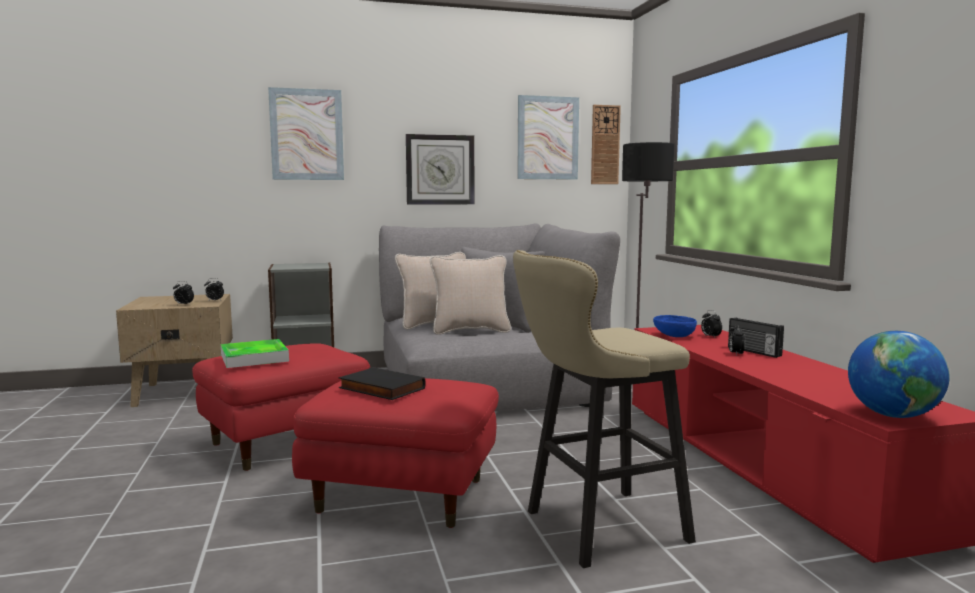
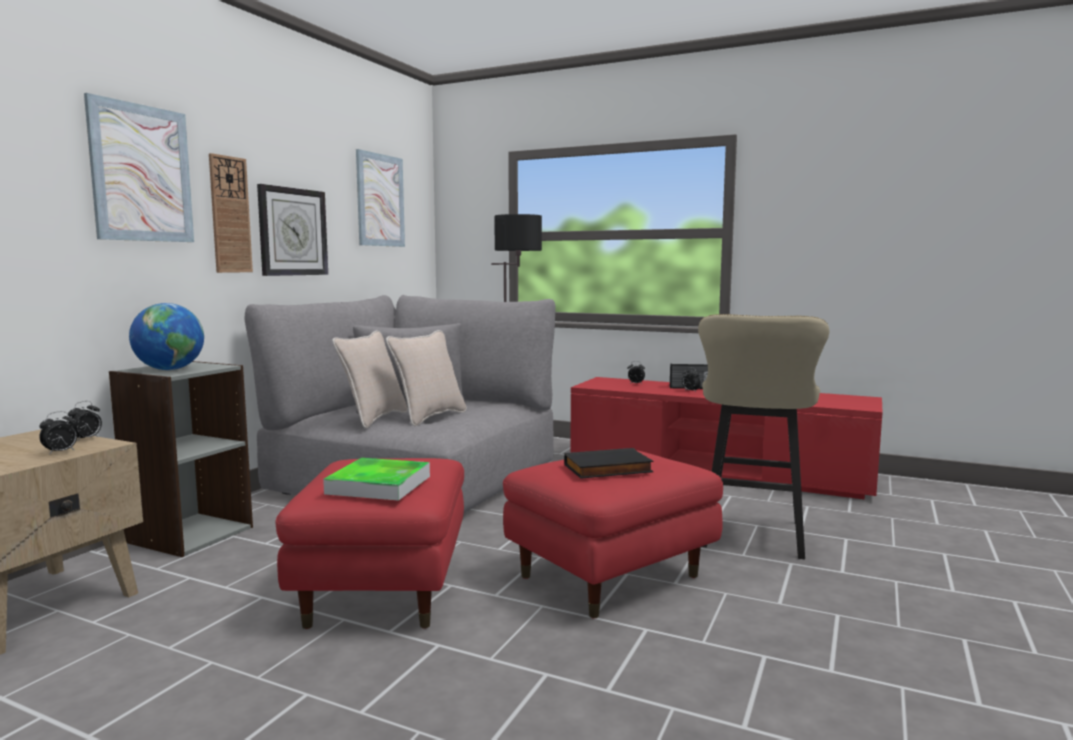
camera: 50 degrees left, 0 degrees up
(605, 145) = (420, 211): wall clock -> wall clock (230, 215)
(673, 336) = (616, 387): blue bowl -> none
(892, 415) = (858, 405): globe -> globe (169, 369)

